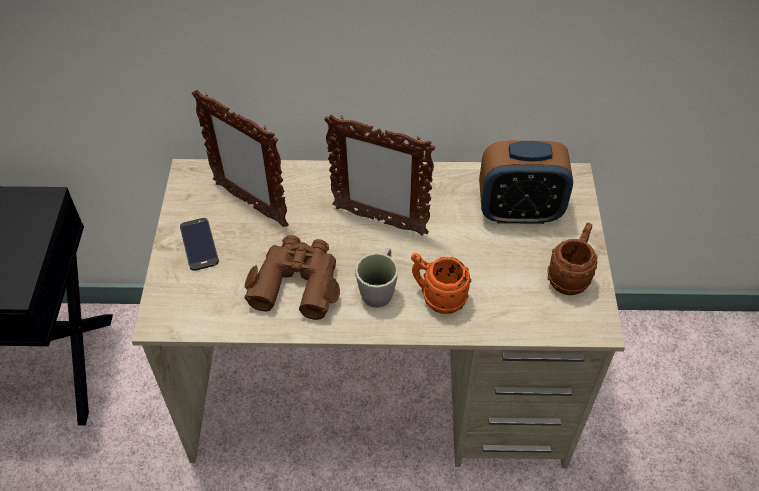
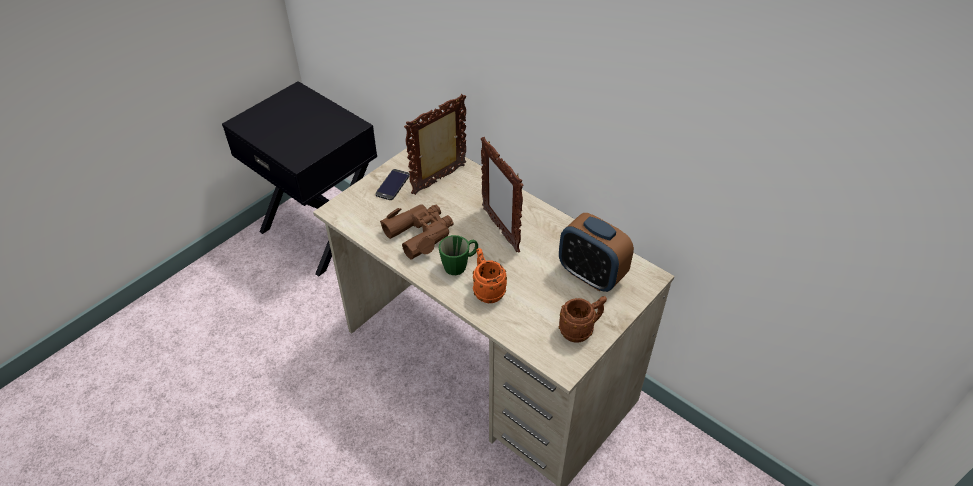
camera: 40 degrees right, 5 degrees down
(250, 204) = (440, 180): picture frame -> picture frame turned 60 degrees clockwise
(379, 289) = (460, 265): grey mug -> green mug

